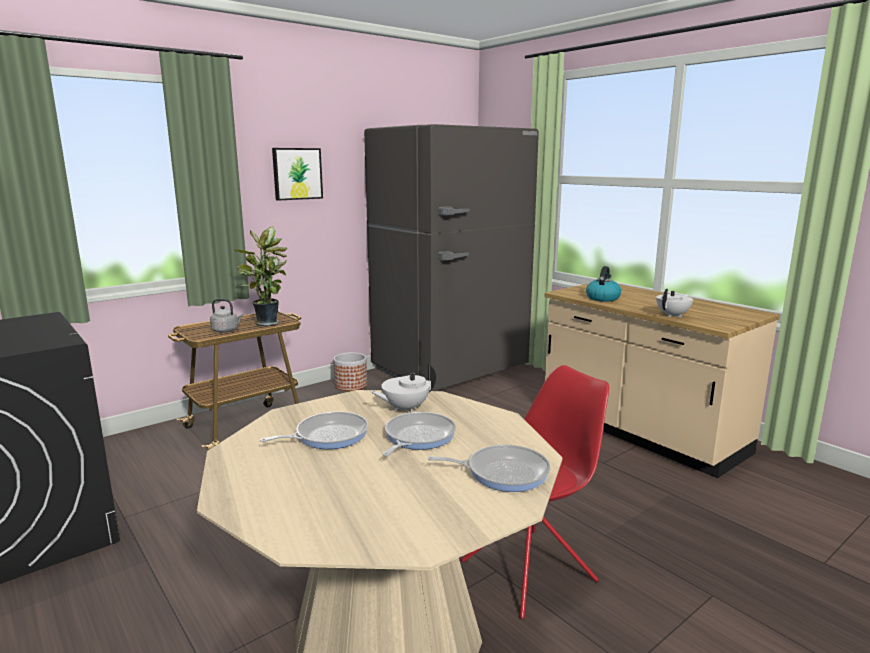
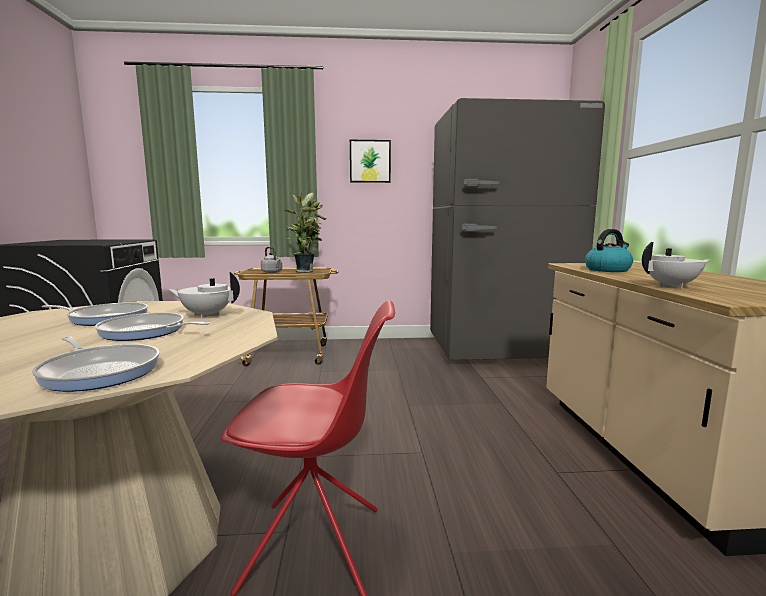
camera: 35 degrees right, 5 degrees down
(351, 385) = (399, 344): planter -> none
(417, 437) = (146, 332): frying pan -> frying pan turned 135 degrees counterclockwise

